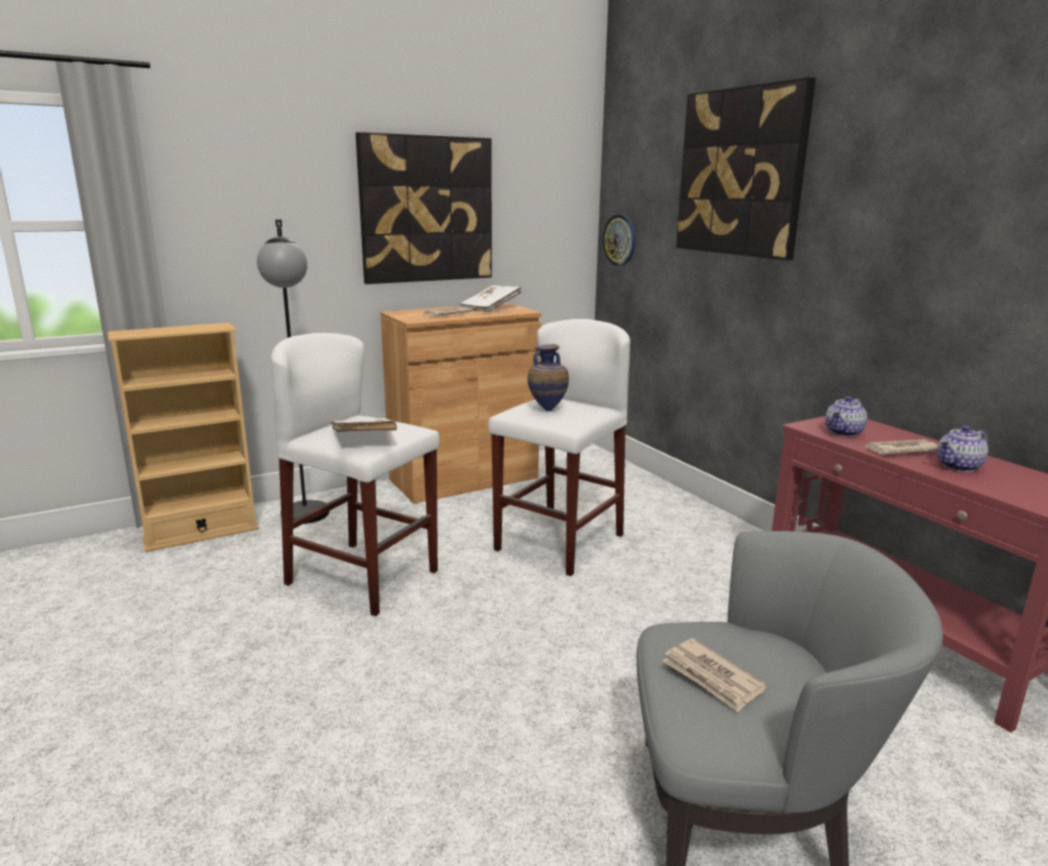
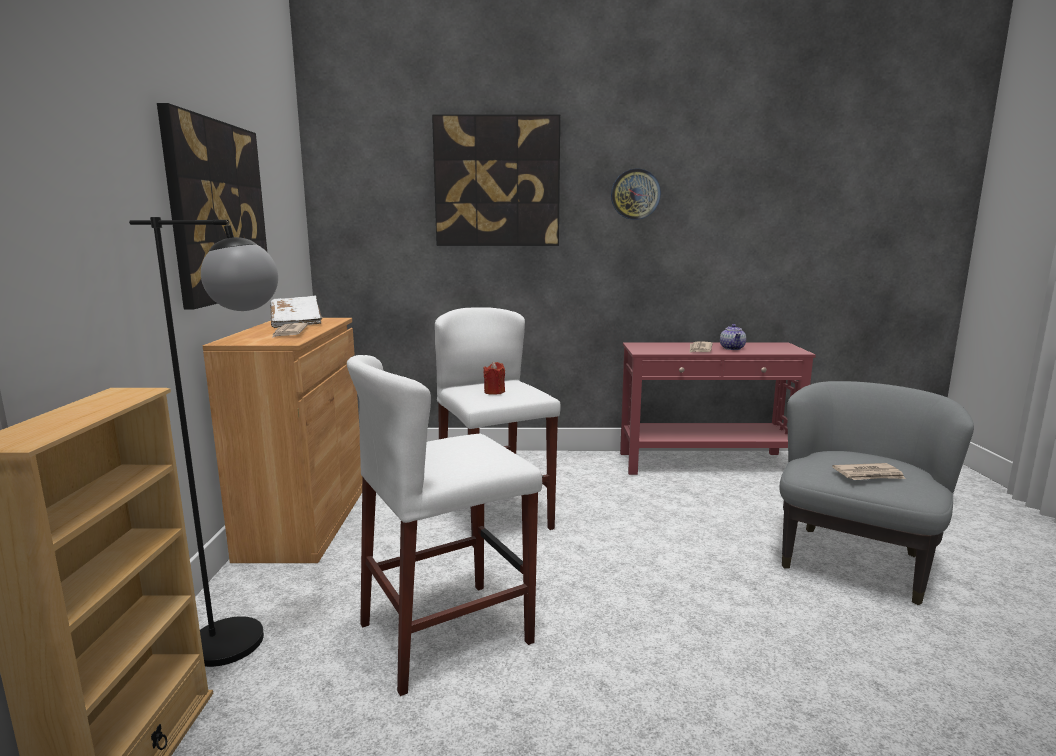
camera: 60 degrees left, 5 degrees down
(363, 439) = (482, 456): white book -> none
(547, 409) = (494, 392): vase -> red candle
(620, 240) = (348, 245): wall clock -> wall clock (635, 194)
(844, 432) = (661, 349): teapot -> none

